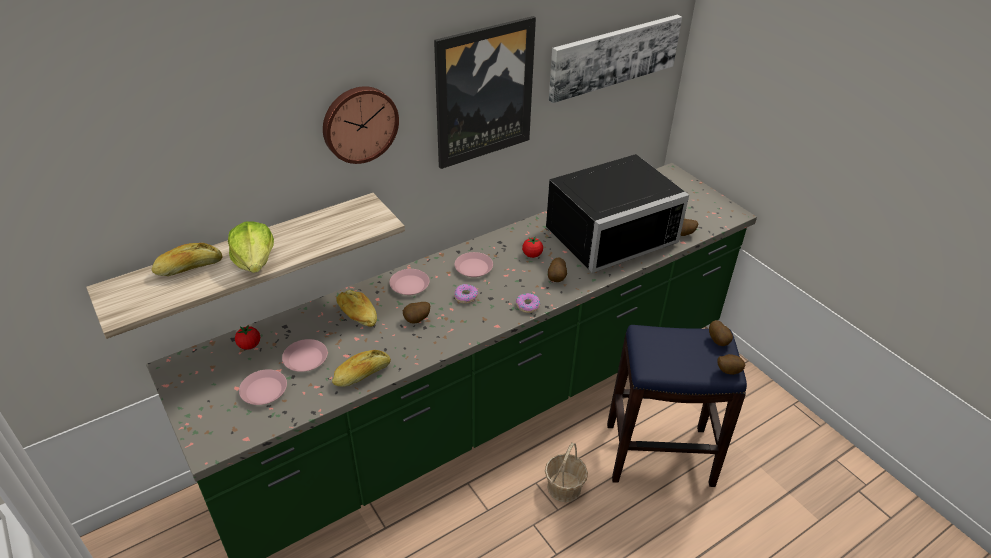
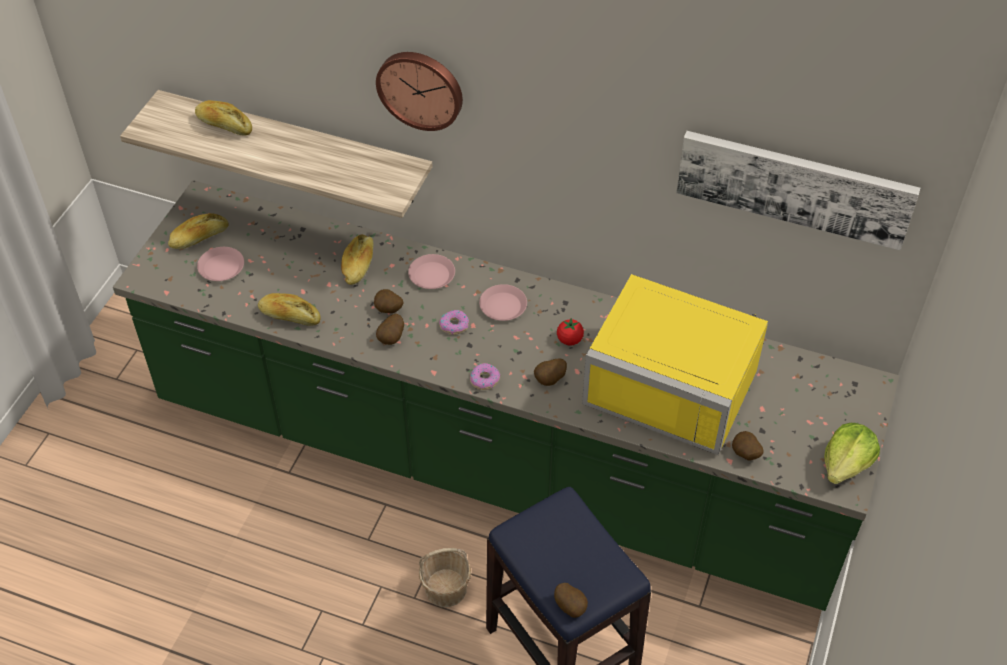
camera: 55 degrees right, 10 degrees up
(215, 389) = (199, 238): none -> bread
(249, 345) = (262, 223): tomato -> none
(255, 261) = (265, 155): lettuce -> lettuce (846, 464)
(305, 359) = (276, 268): pink plate -> none
(483, 92) = (581, 132): picture -> none
(606, 232) = (675, 381): black microwave -> yellow microwave
(719, 341) = (614, 579): potato -> potato (392, 338)

